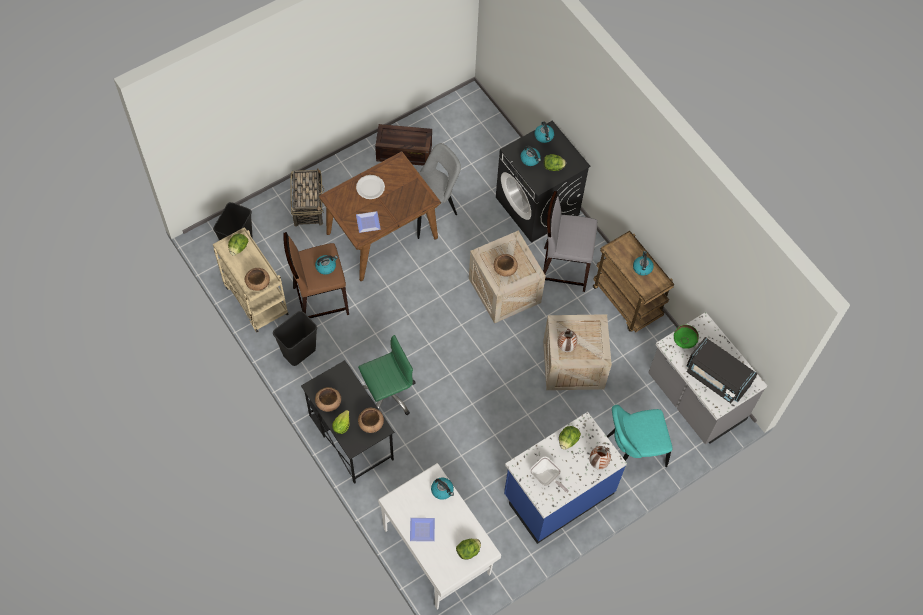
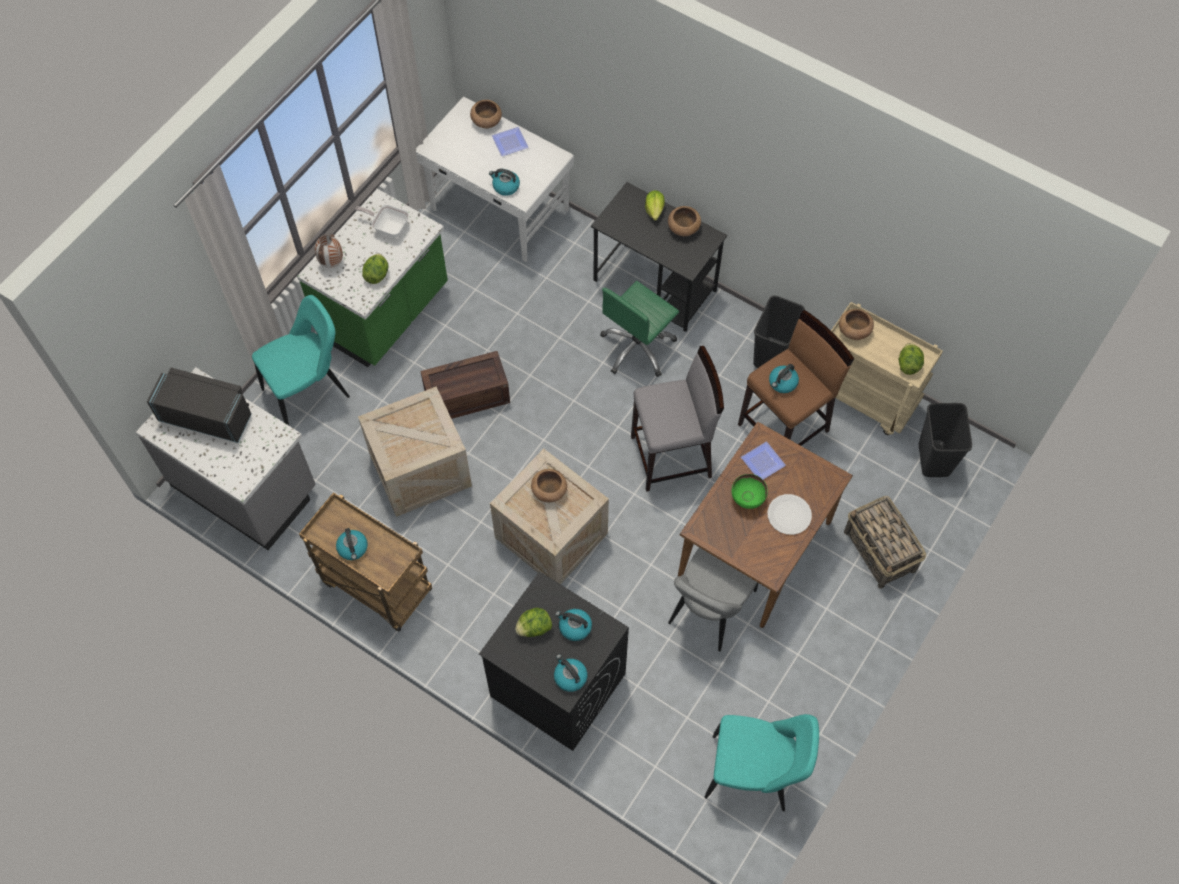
camera: 160 degrees right, 0 degrees up
(370, 423) = (622, 224): brown bowl -> brown bowl (487, 121)
(403, 153) = (796, 692): crate -> crate (468, 395)
(449, 124) = (753, 774): none -> turquoise chair
(468, 551) = (450, 141): lettuce -> none
(558, 493) = (386, 313): blue counter -> green counter
(563, 268) = (482, 600): grey stool -> grey stool (672, 457)
(565, 347) = (426, 418): vase -> none
(684, 341) = (263, 448): green bowl -> green bowl (747, 499)

